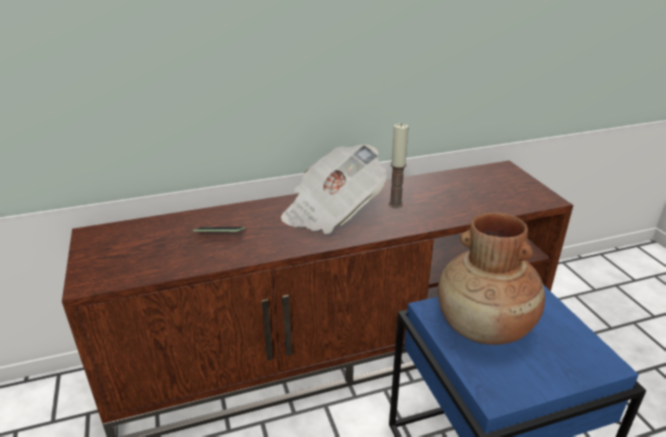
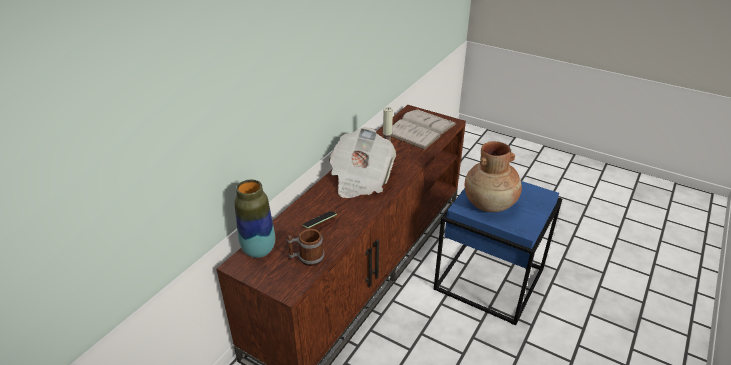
camera: 40 degrees left, 5 degrees up
(128, 231) = (259, 250): none -> vase
(152, 262) = (306, 258): none -> mug
(488, 191) = (421, 129): none -> white book

